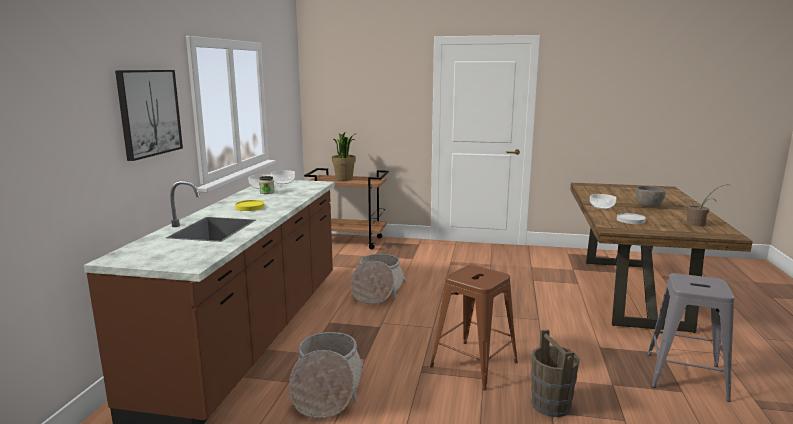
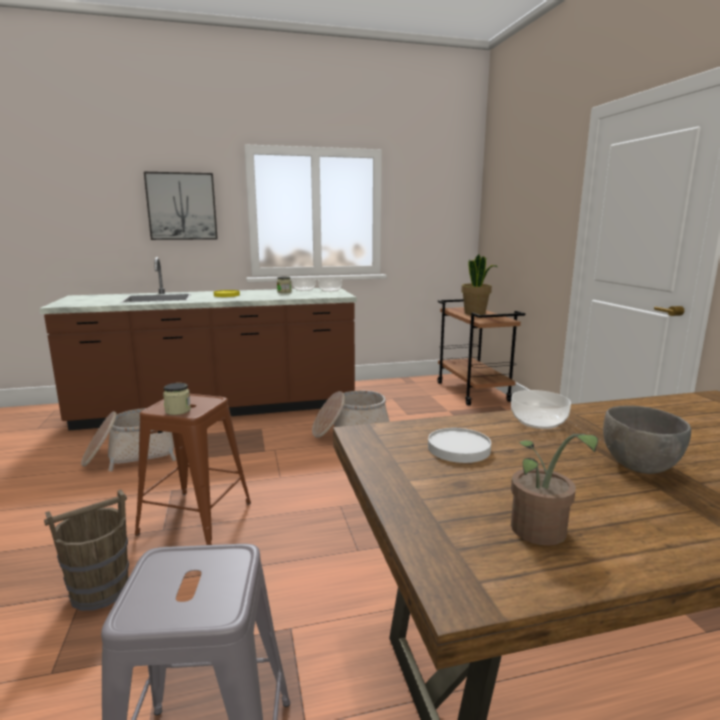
camera: 65 degrees right, 0 degrees up
(491, 277) = (178, 410): none -> jar

